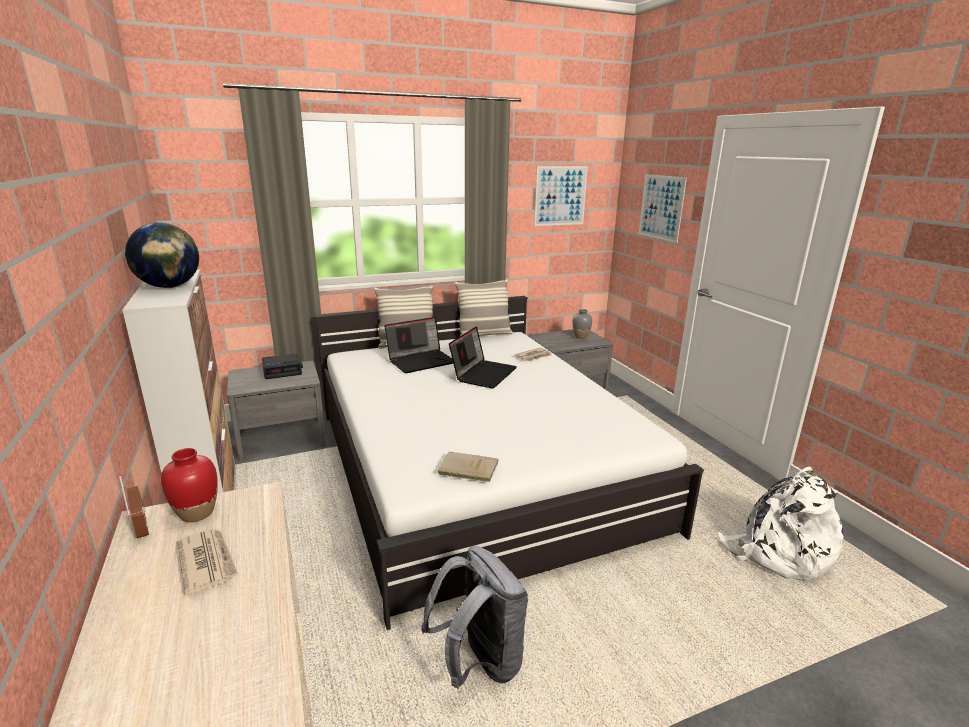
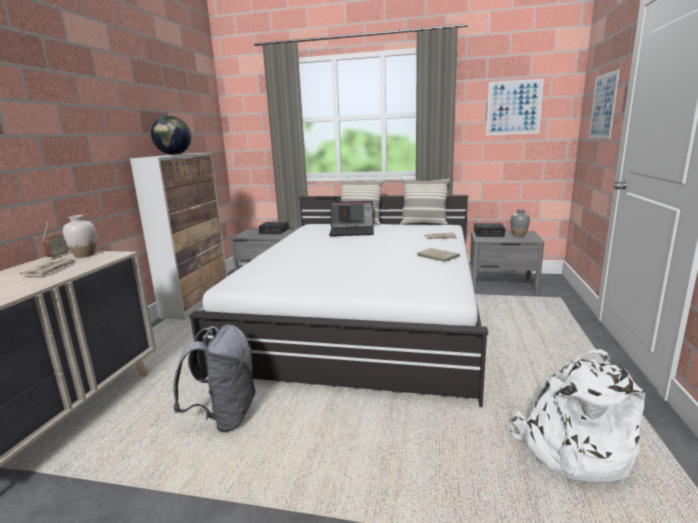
camera: 35 degrees right, 5 degrees down
(196, 513) = (84, 255): red vase -> white vase
(466, 468) = (276, 282): beige book -> beige book (437, 256)
(483, 373) = (382, 242): laptop -> none
(551, 338) = (489, 233): none -> alarm clock

